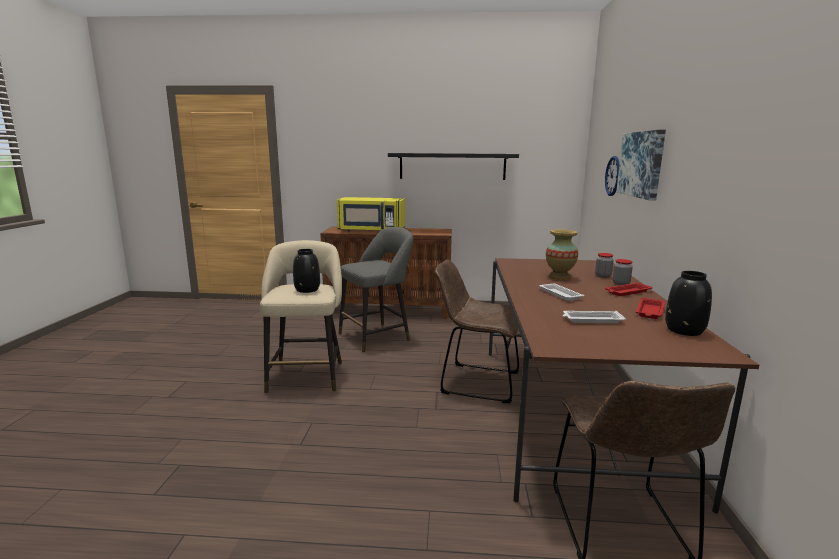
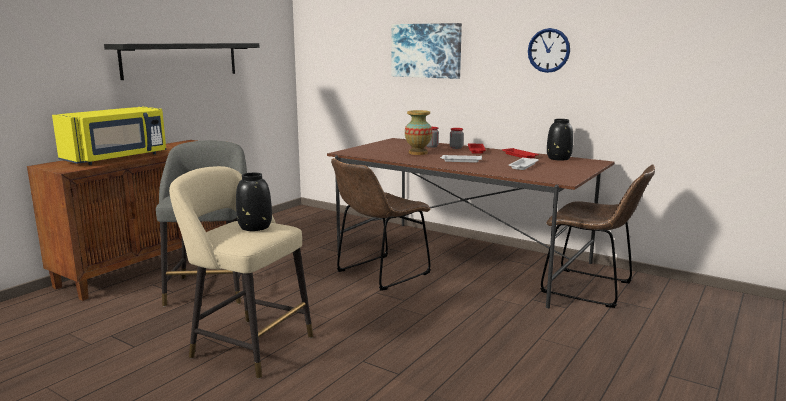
camera: 60 degrees left, 0 degrees up
(613, 176) = (371, 62): wall clock -> wall clock (548, 50)

